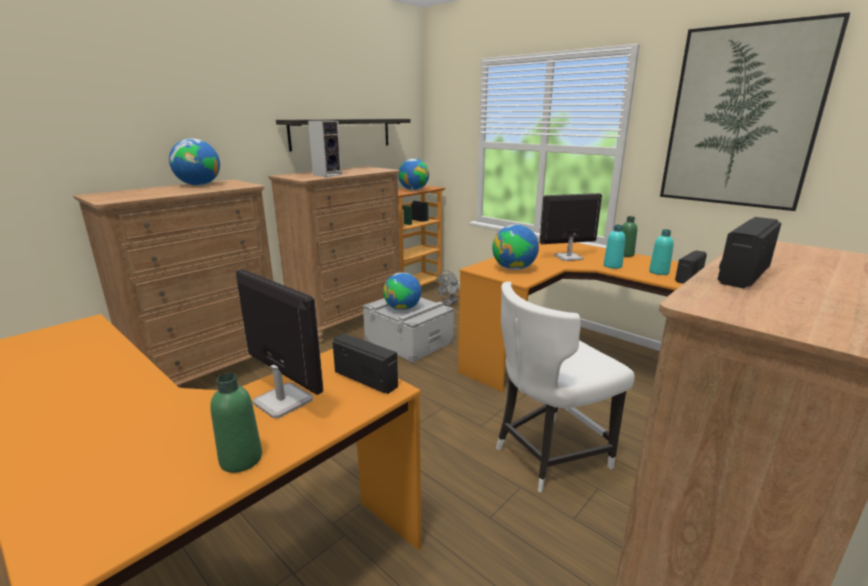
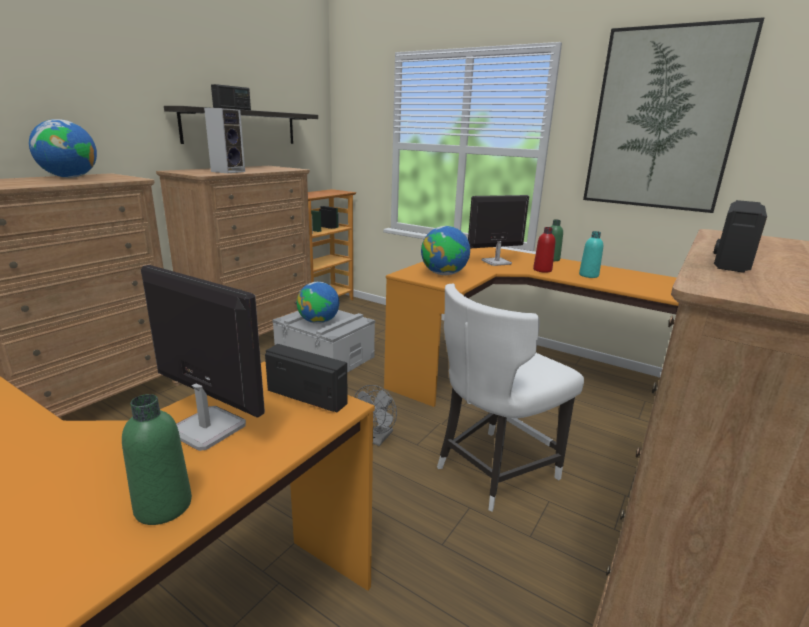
camera: 10 degrees left, 0 degrees up
(413, 190) = (322, 193): globe -> none
(448, 303) = (363, 316): grey fan -> grey fan (377, 439)
(612, 266) = (542, 270): turquoise bottle -> red bottle
(689, 278) = (618, 280): radio -> radio (232, 109)

